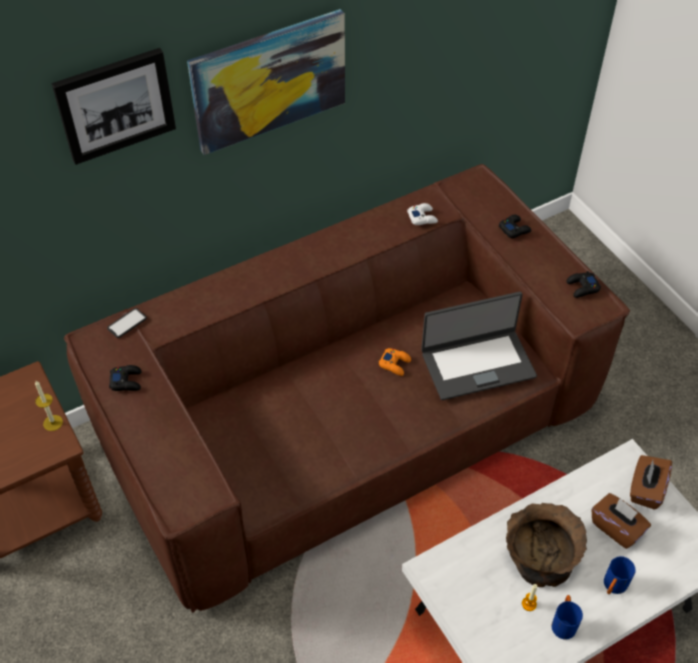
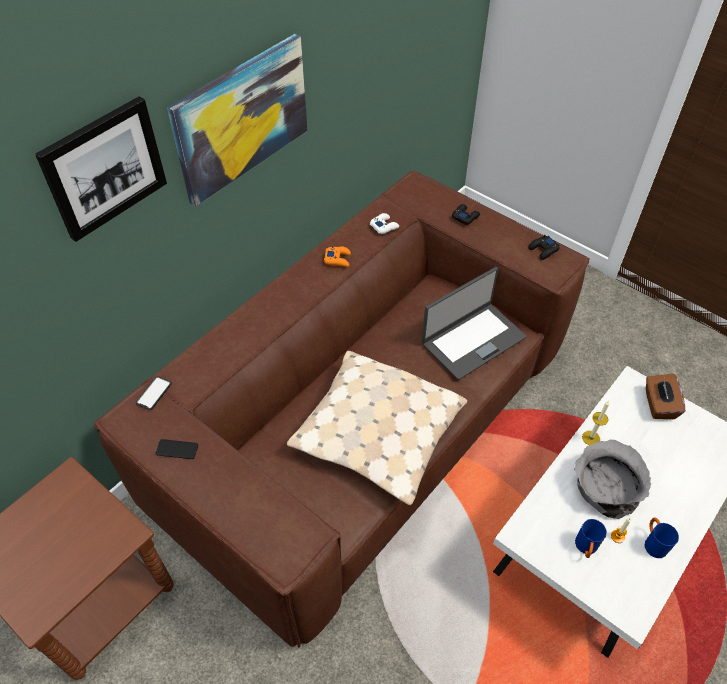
camera: 20 degrees left, 0 degrees up
(53, 423) = (111, 513): candle -> candle (591, 438)
(126, 381) = (177, 449): black game controller -> phone
(334, 429) = (377, 434): none -> beige pillow
(395, 364) = (403, 360): orange game controller -> orange game controller (338, 259)
(542, 552) = (605, 486): brown bowl -> grey bowl
(613, 587) = (676, 497): blue mug -> blue mug (586, 548)
(616, 528) = (653, 444): brown tissue box -> none

